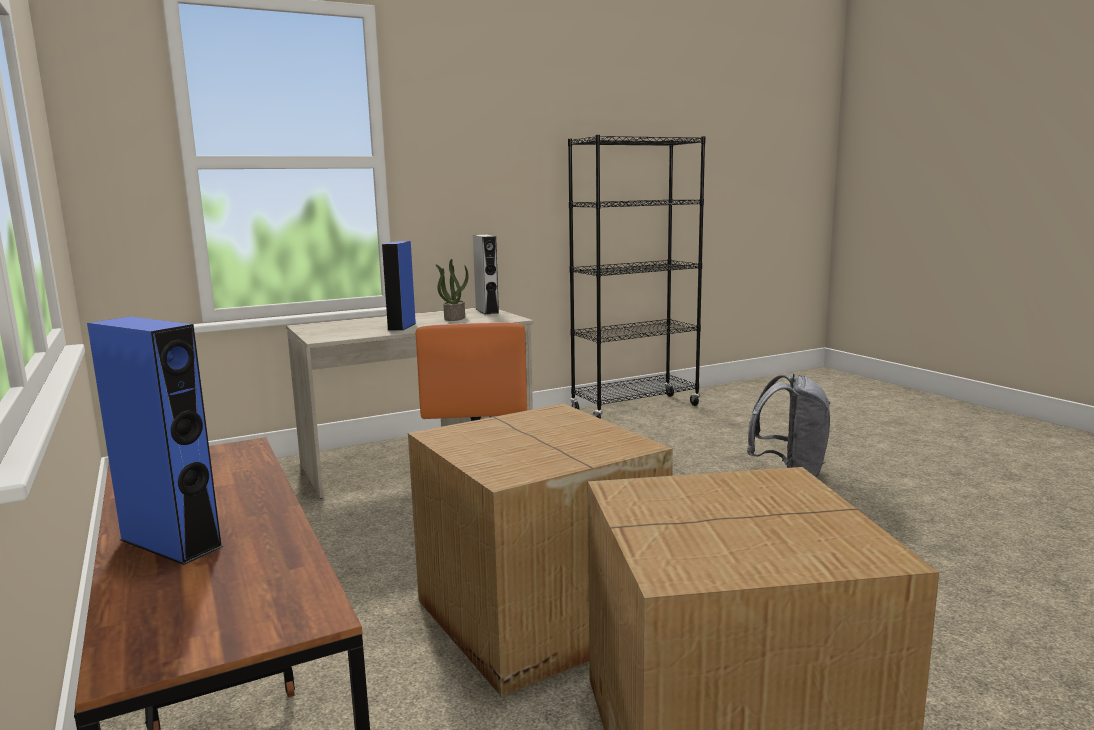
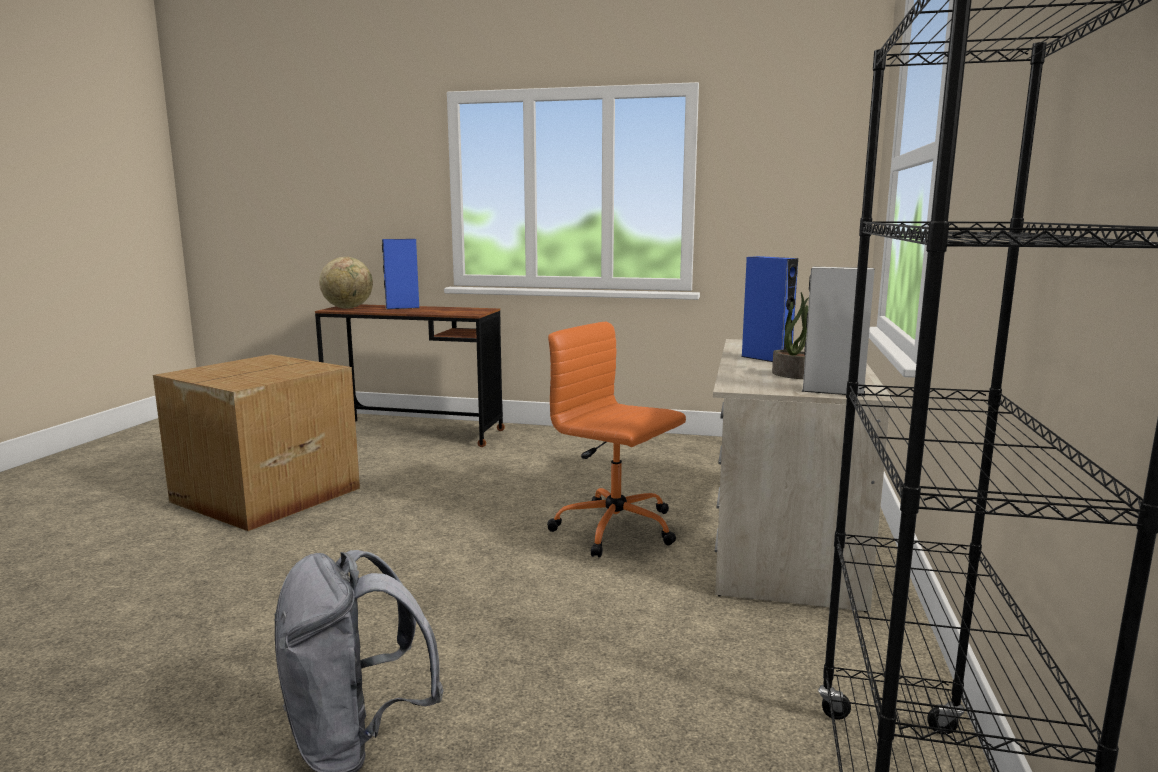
camera: 130 degrees right, 0 degrees up
(240, 610) = (348, 308): none -> globe
(538, 617) = (428, 496): cardboard box -> none

